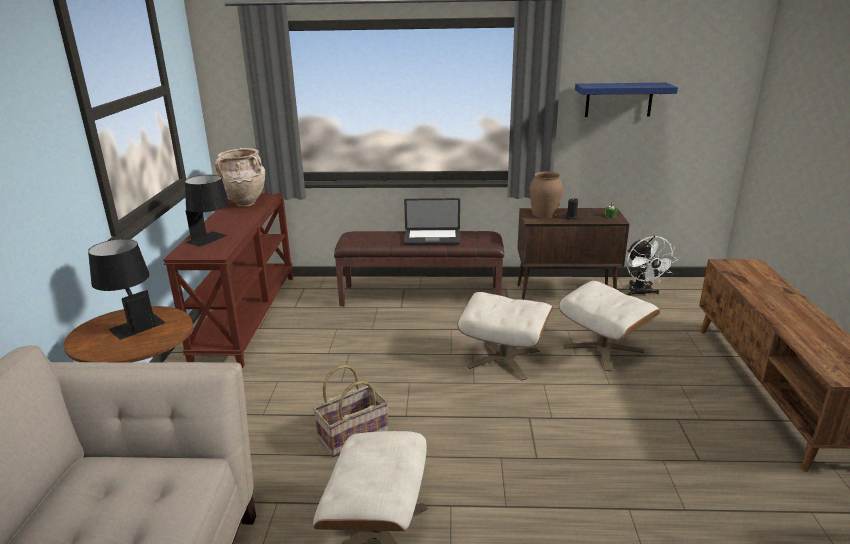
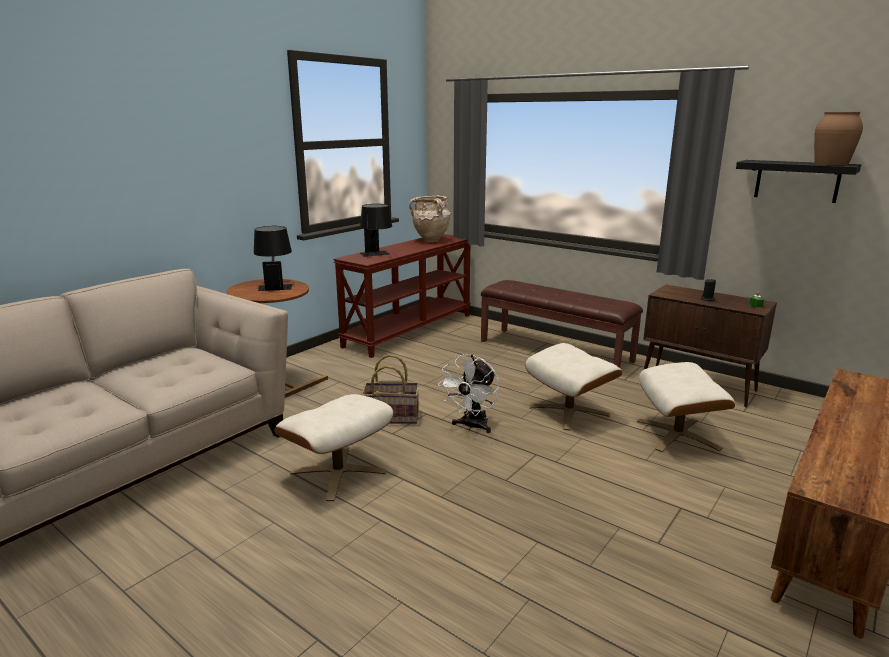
camera: 35 degrees right, 5 degrees down
(432, 238) = (568, 296): laptop -> none
(544, 213) = (683, 292): brown vase -> brown vase (831, 164)
(618, 99) = (797, 181): blue shelf -> black shelf
(642, 293) = (791, 408): white fan -> white fan (472, 426)

